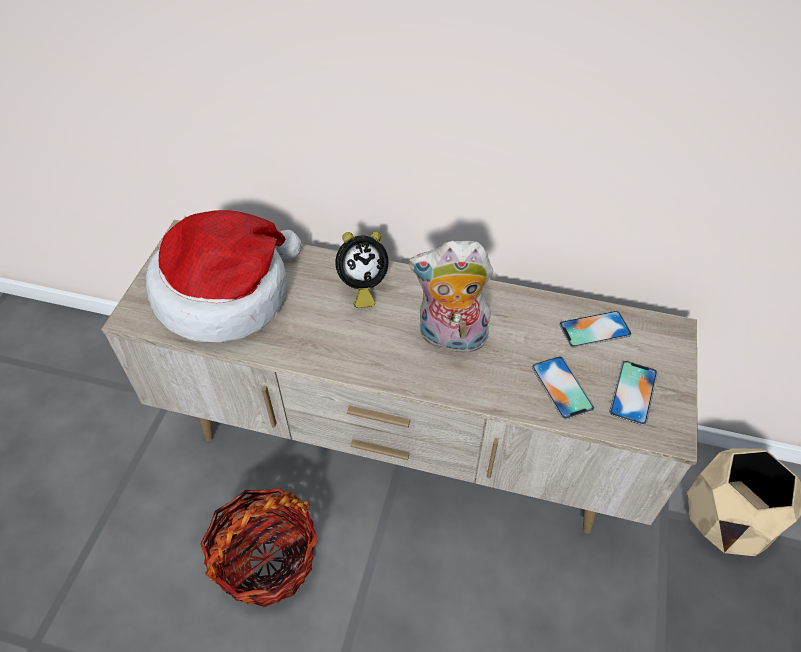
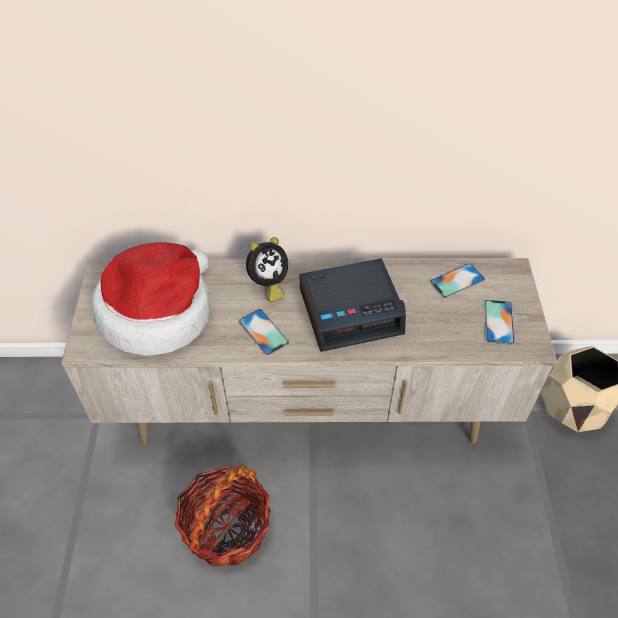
camera: 15 degrees left, 0 degrees up
(450, 339) = (351, 311): plush toy -> alarm clock
(562, 387) = (446, 329): phone -> phone (263, 332)

